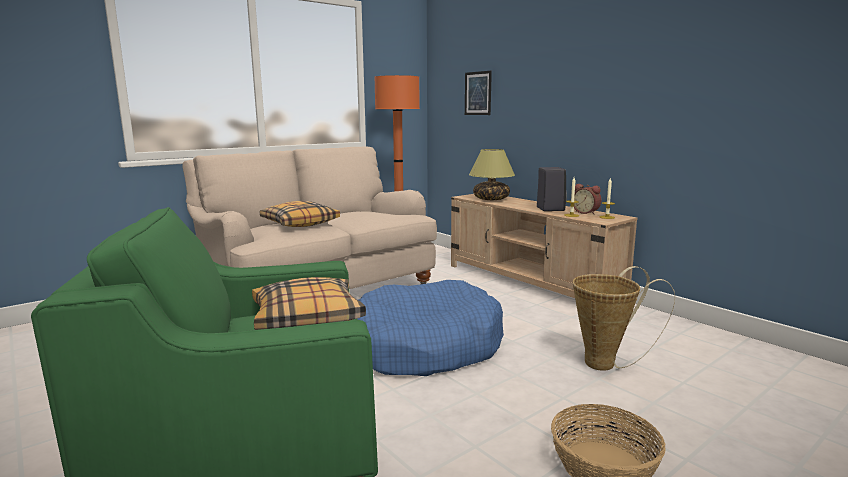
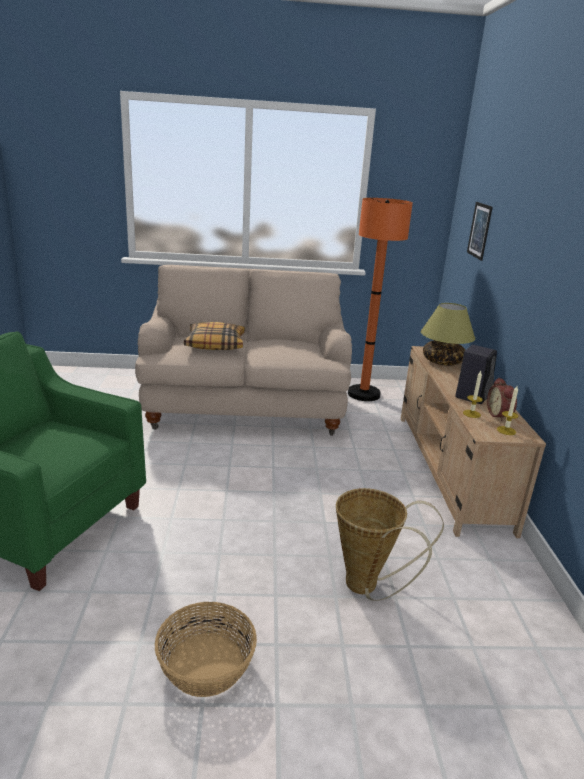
camera: 35 degrees right, 10 degrees up
(307, 318) = (72, 441): pillow -> none
(424, 346) = (246, 493): blue dog bed -> none

